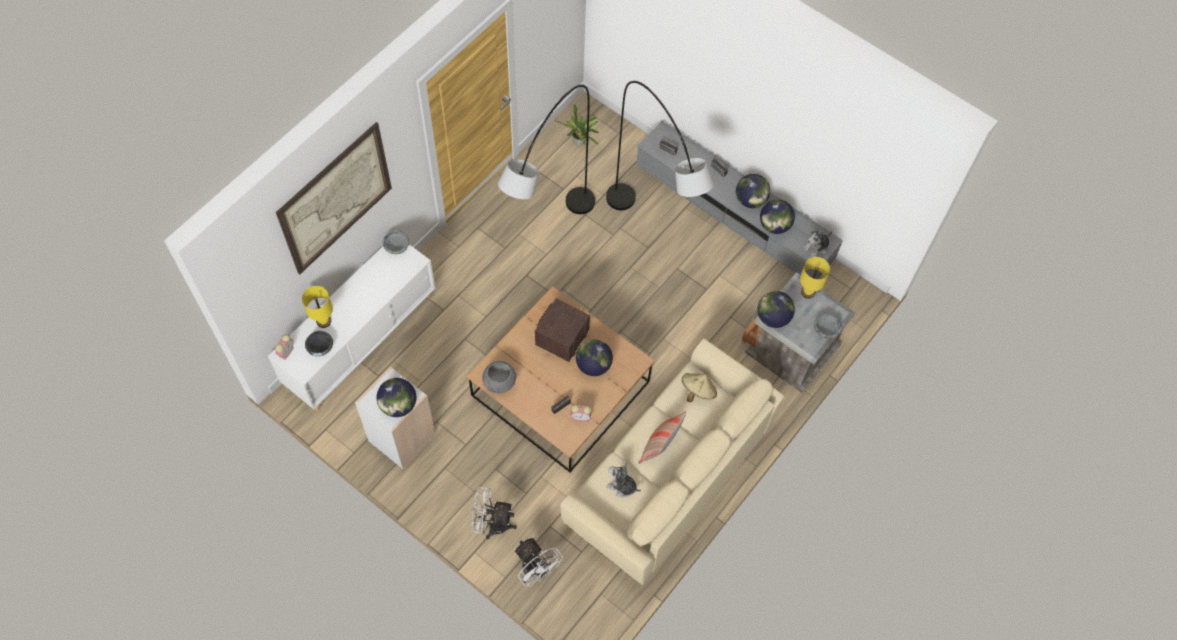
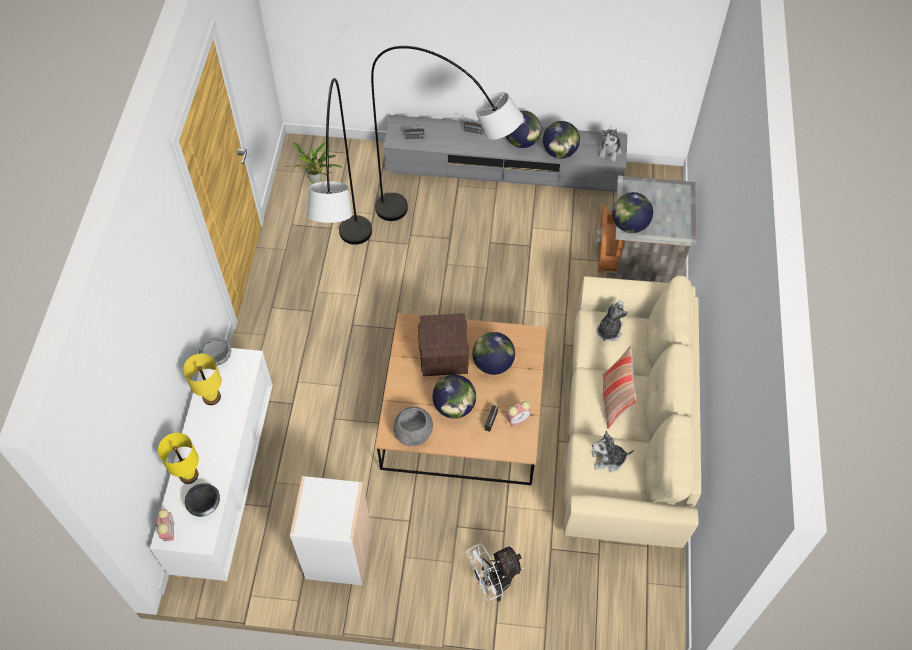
camera: 30 degrees left, 5 degrees down
(336, 198) = (147, 317): picture -> none
(398, 405) = (340, 510): globe -> globe (454, 407)
(535, 571) = (569, 602): white fan -> none
(697, 391) = (609, 330): beige hat -> plush toy
(808, 292) = (642, 186): yellow table lamp -> yellow table lamp (212, 397)
(825, 330) = (683, 210): grey bowl -> none

